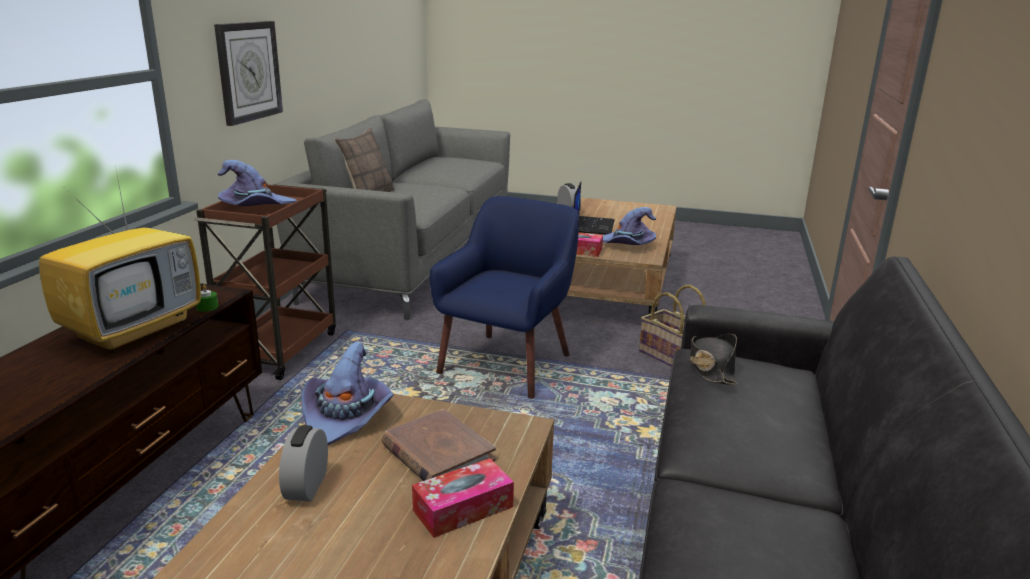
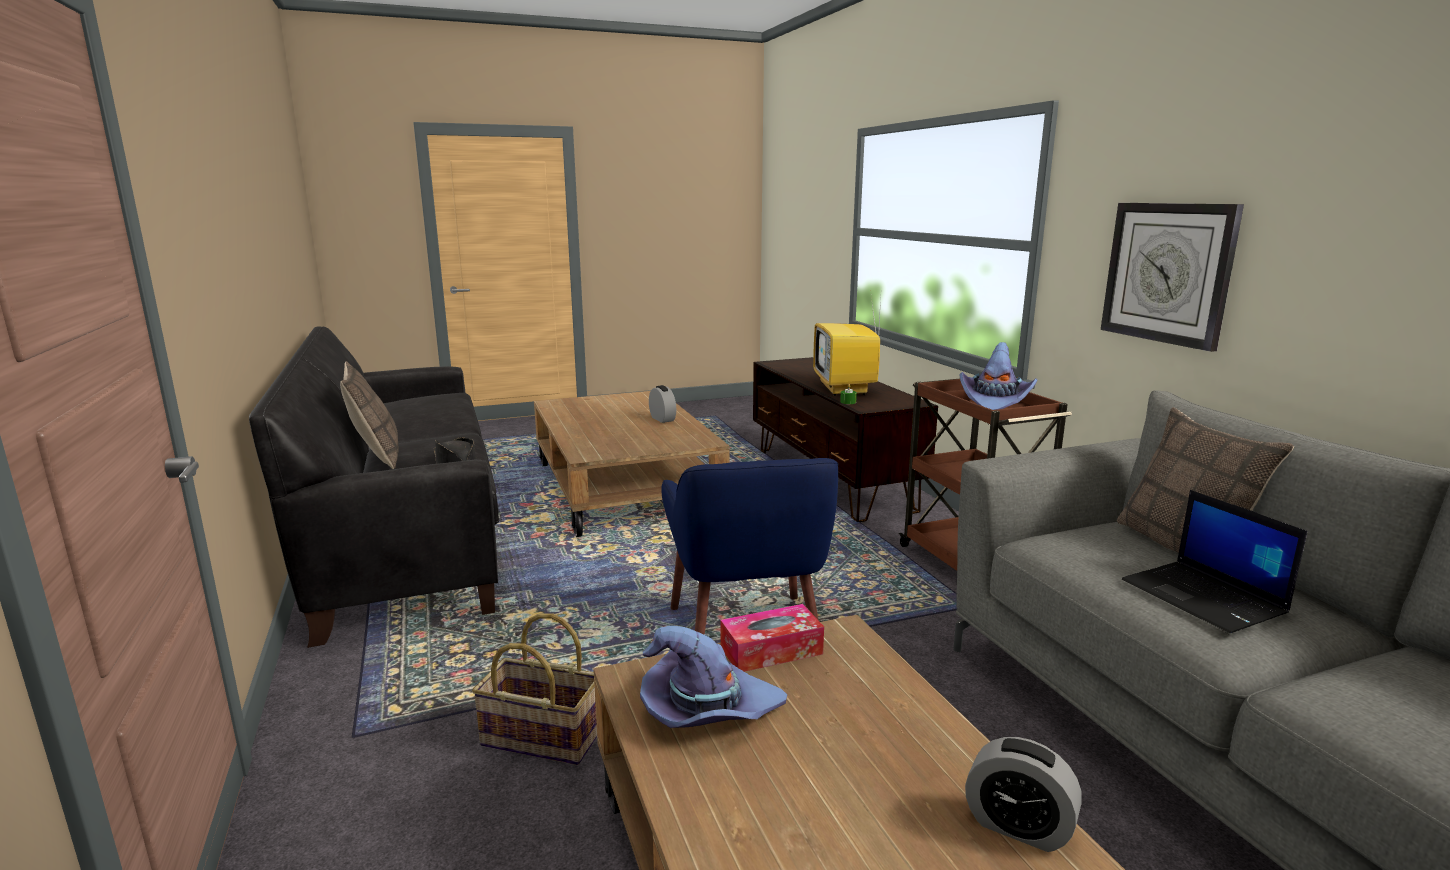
camera: 145 degrees right, 5 degrees down
(346, 418) = (694, 436): purple hat -> none
(437, 452) = (620, 438): brown book -> none
(463, 508) = (579, 429): tissue box -> none
(592, 226) = (862, 768): laptop -> laptop (1205, 597)
(814, 436) = (376, 457): none -> pillow

